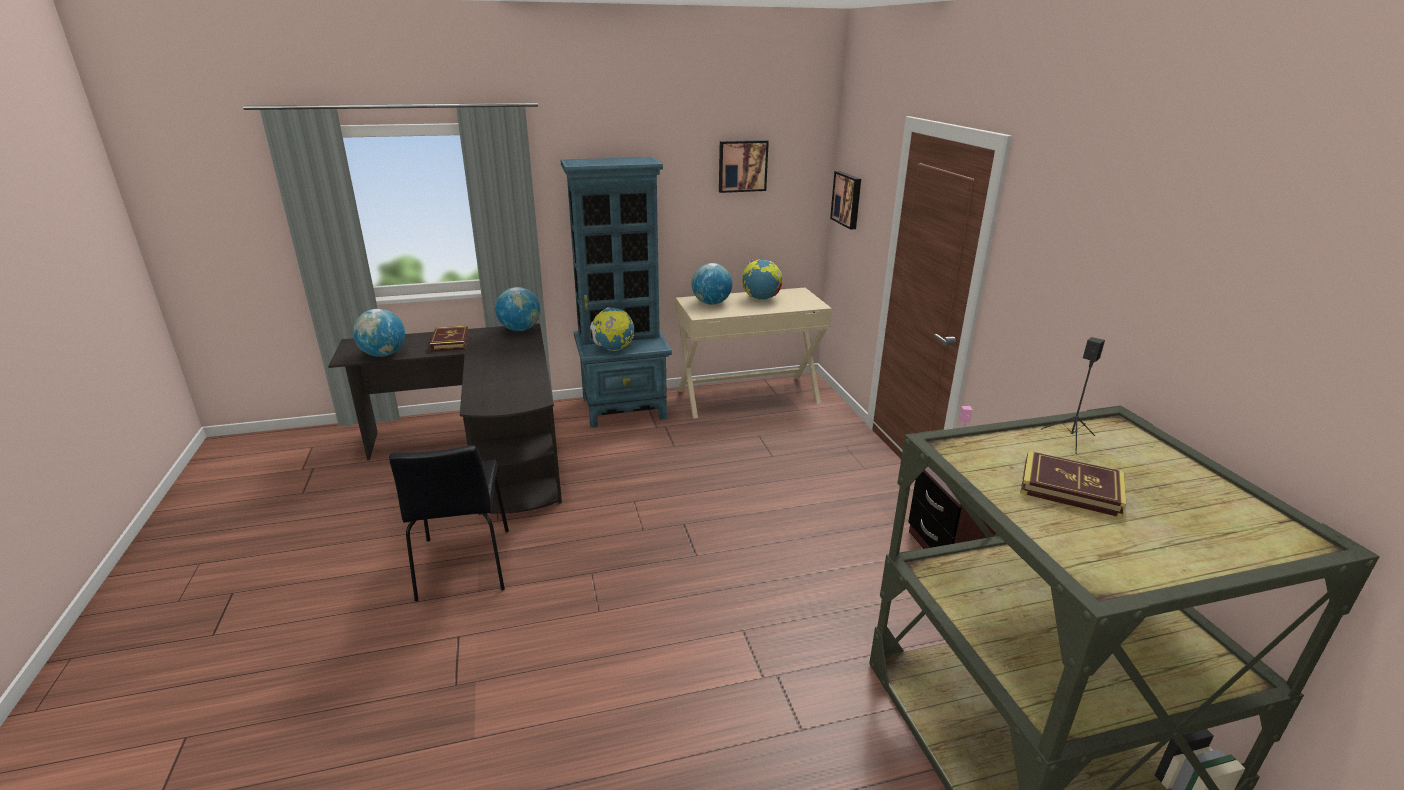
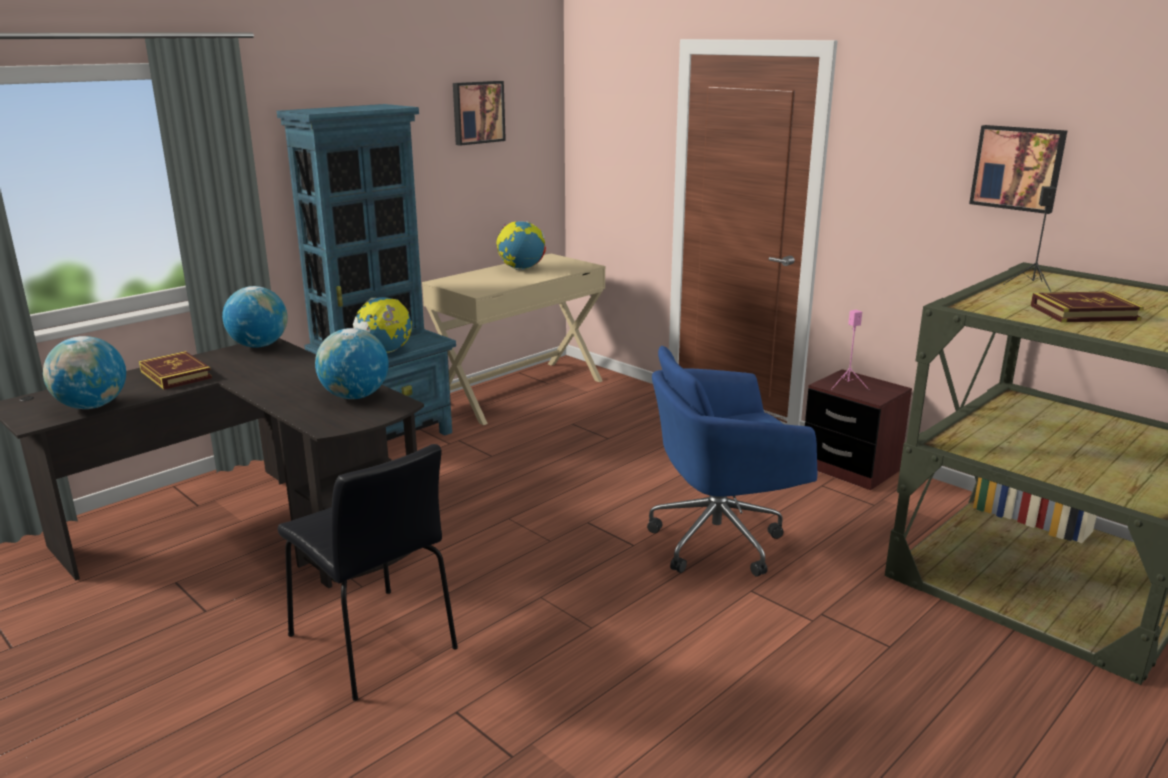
camera: 30 degrees left, 5 degrees down
(711, 303) = (472, 280): globe -> globe (355, 396)
(765, 579) = (722, 542): none -> blue office chair
(847, 199) = (594, 143): picture -> picture (1018, 168)

